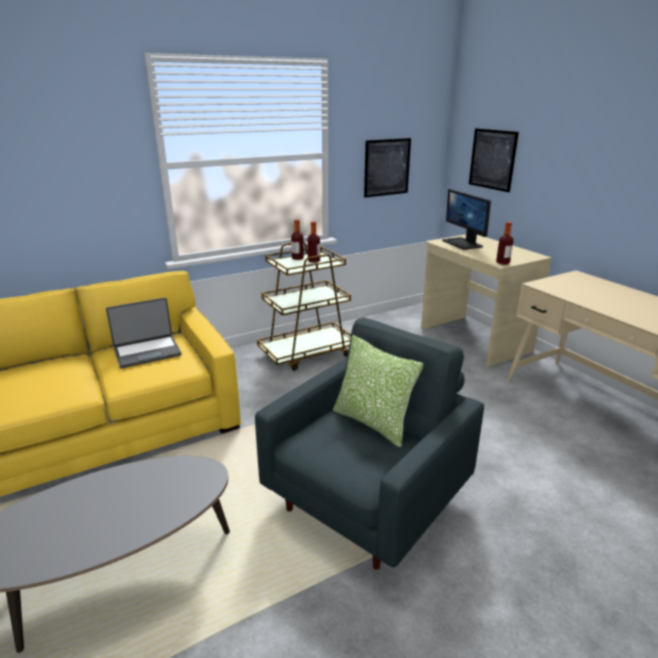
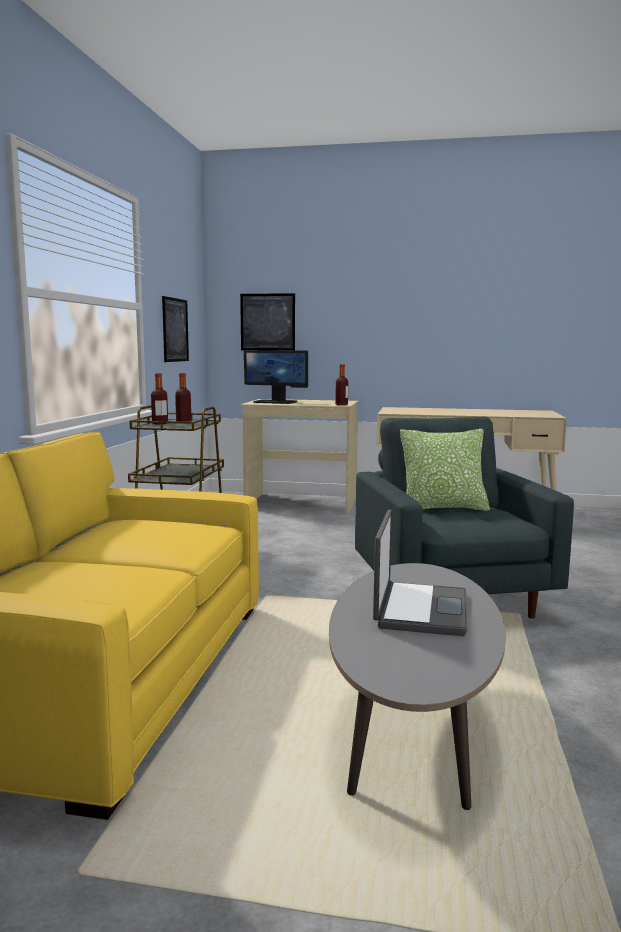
camera: 50 degrees left, 15 degrees down
(147, 352) = (137, 530): laptop -> laptop (419, 610)

